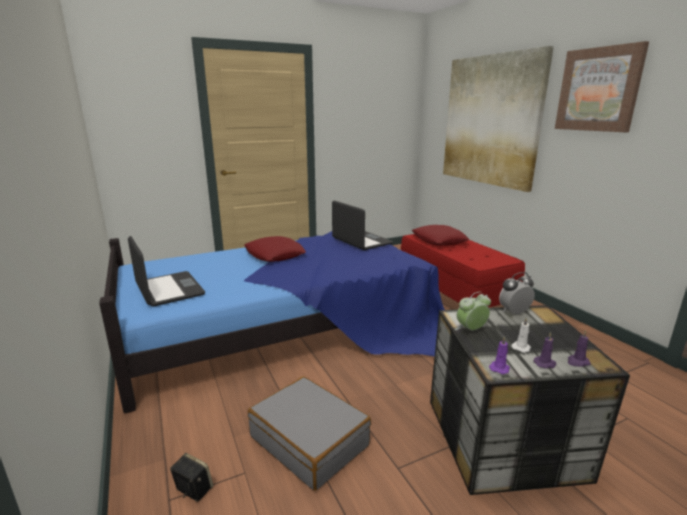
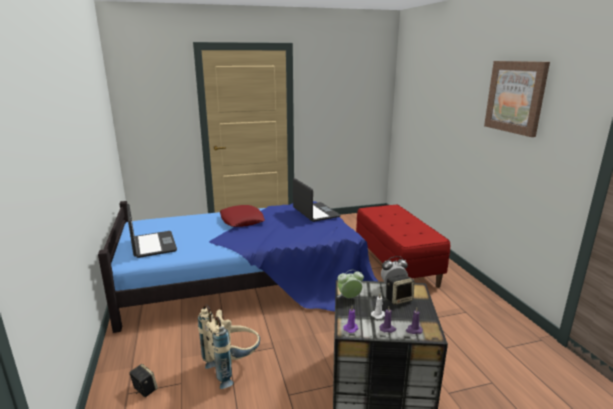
camera: 10 degrees right, 0 degrees up
(310, 441) = (233, 367): grey suitcase -> beige backpack
(439, 240) = (386, 215): red pillow -> none
(491, 121) = (442, 111): picture -> none
(532, 326) = (399, 299): none -> speaker

